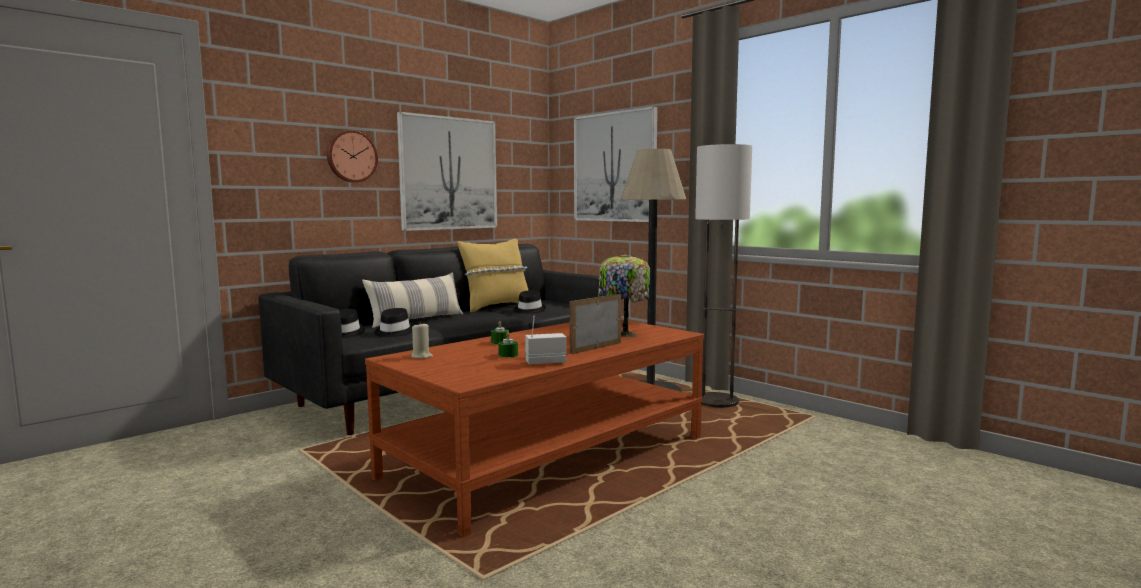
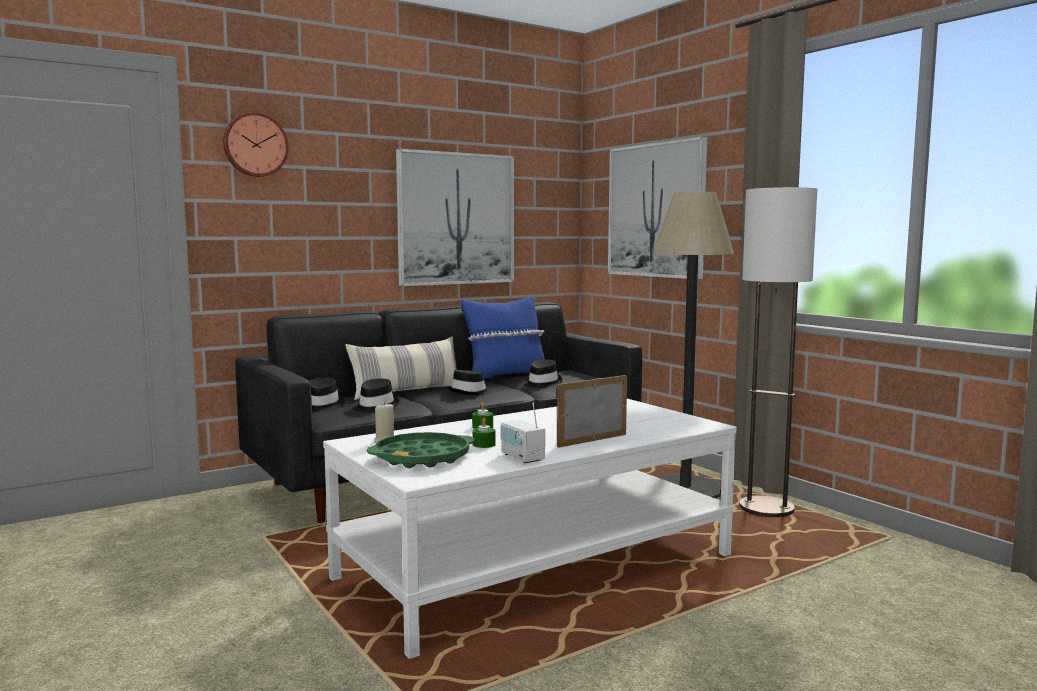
camera: 10 degrees right, 0 degrees up
(351, 156) = (342, 201): wall clock -> wall clock (255, 145)
(460, 367) = (422, 458): none -> green tray
(472, 319) = (470, 393): none -> black hat
(496, 307) = (505, 378): yellow pillow -> blue pillow
(545, 362) = (522, 457): radio -> radio turned 120 degrees counterclockwise
(550, 457) = (538, 567): brown coffee table -> white coffee table
(623, 335) = (634, 424): table lamp -> none

